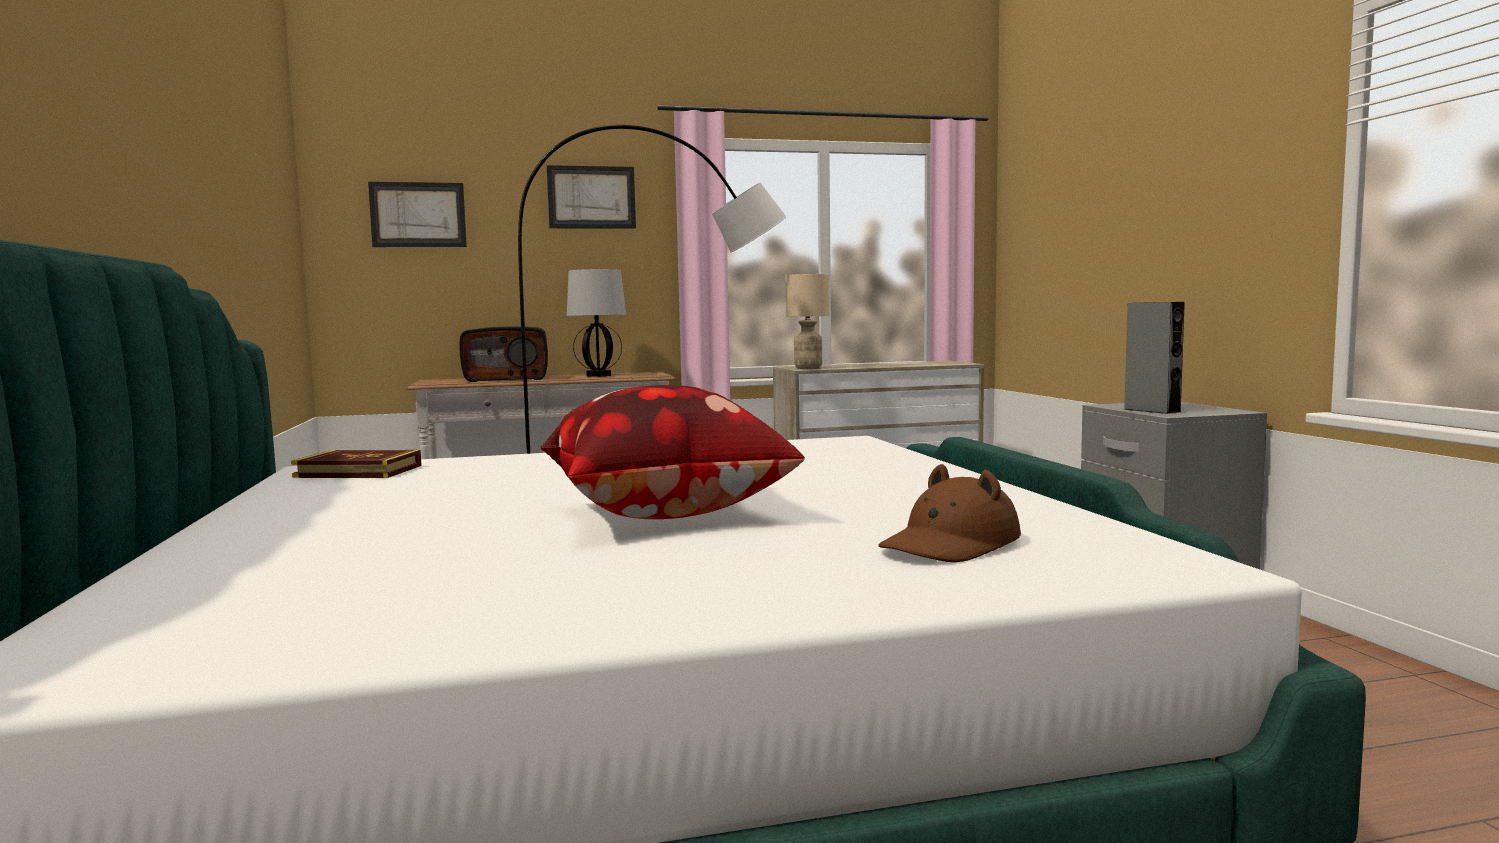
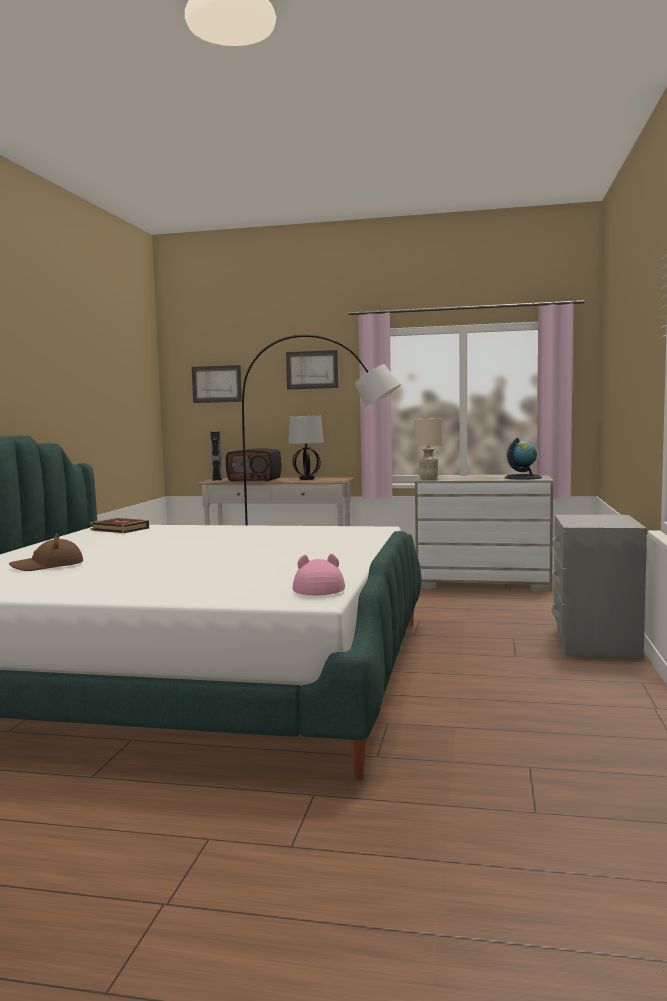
camera: 25 degrees right, 0 degrees up
(669, 516) = (183, 560): pillow -> none
(931, 363) = (523, 477): none -> globe
(950, 545) = (252, 582): brown hat -> brown hat (48, 566)
(1110, 543) = (318, 588): none -> pink hat
(1152, 410) = (576, 521): grey speaker -> grey speaker (218, 479)

